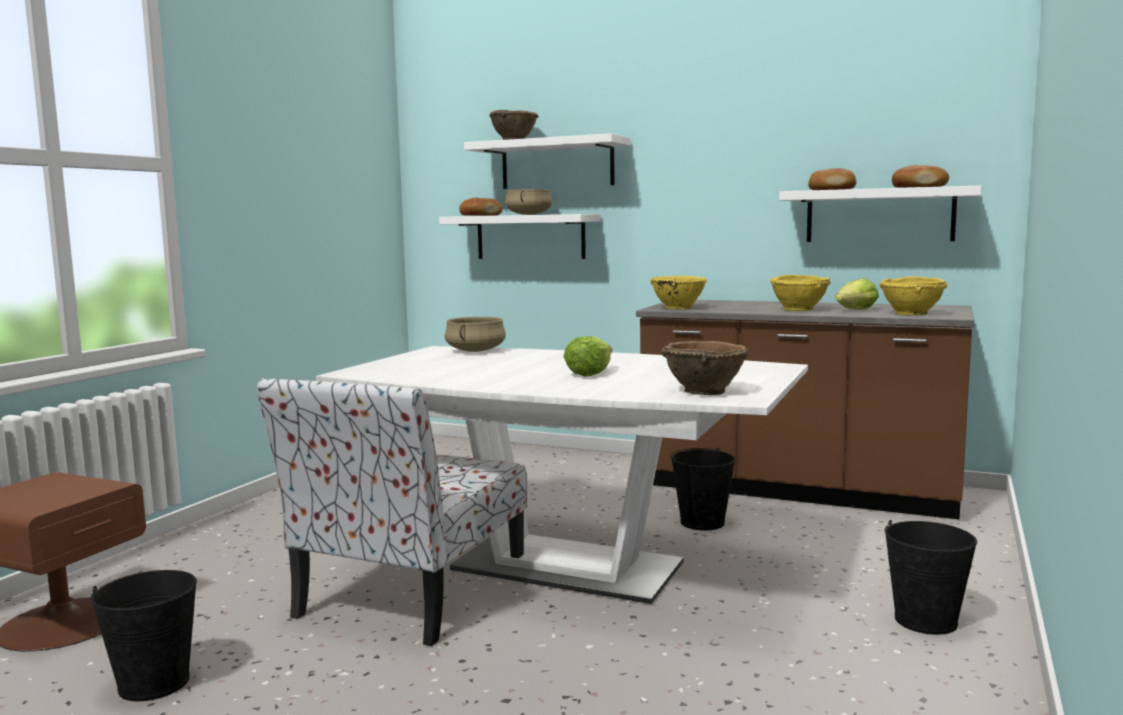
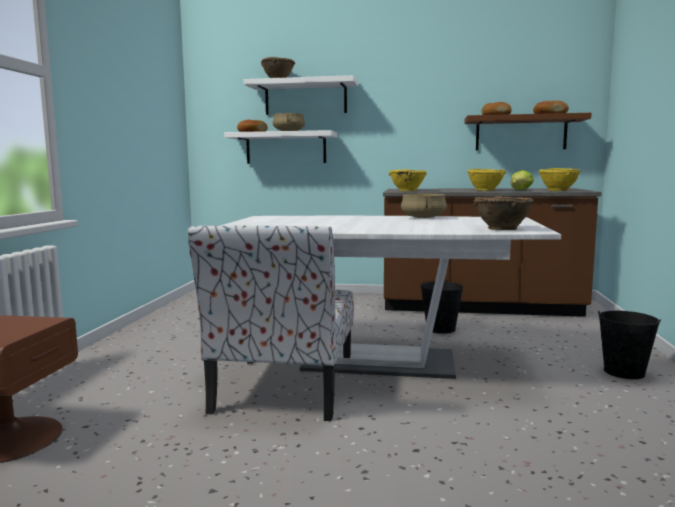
camera: 15 degrees left, 0 degrees up
(154, 683) = (129, 474): black bucket -> none
(476, 351) = (293, 217): beige cooking pot -> beige cooking pot (423, 218)
(589, 373) = (402, 224): lettuce -> none
(879, 215) = (520, 133): white shelf -> brown shelf

